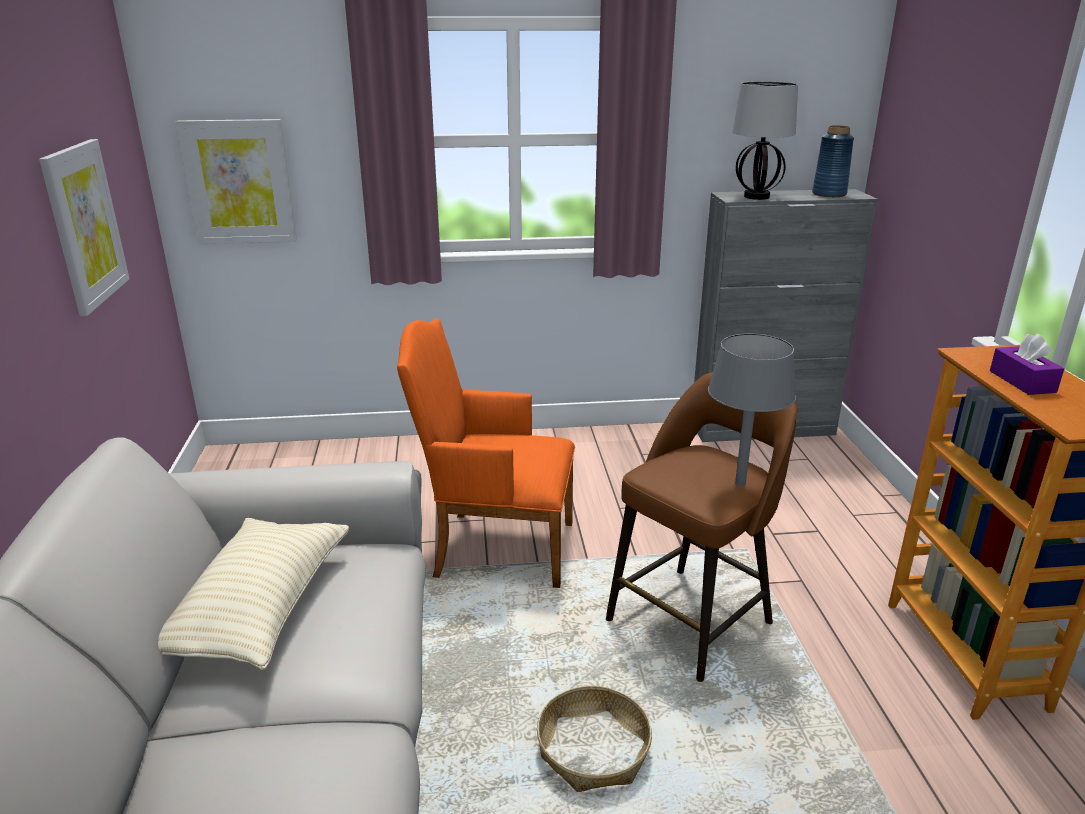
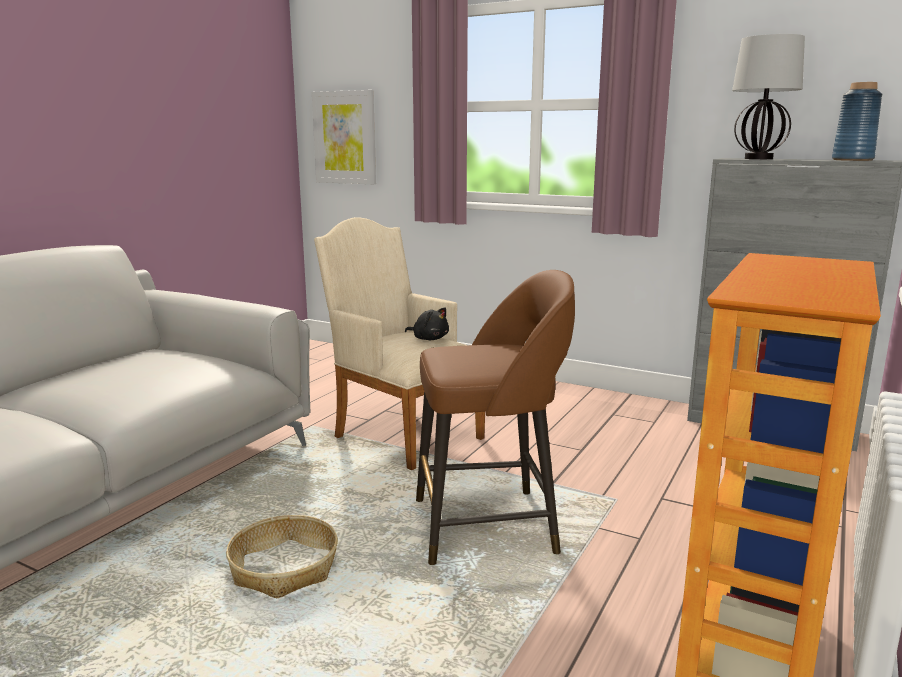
camera: 35 degrees right, 10 degrees down
(85, 225) = (201, 137): picture -> none
(260, 609) = (118, 366): beige pillow -> none
(494, 547) = (402, 435): orange armchair -> beige armchair
(520, 442) = (429, 339): none -> black plush toy
(740, 484) = (501, 367): grey table lamp -> none
(1022, 381) = (782, 272): purple tissue box -> none

